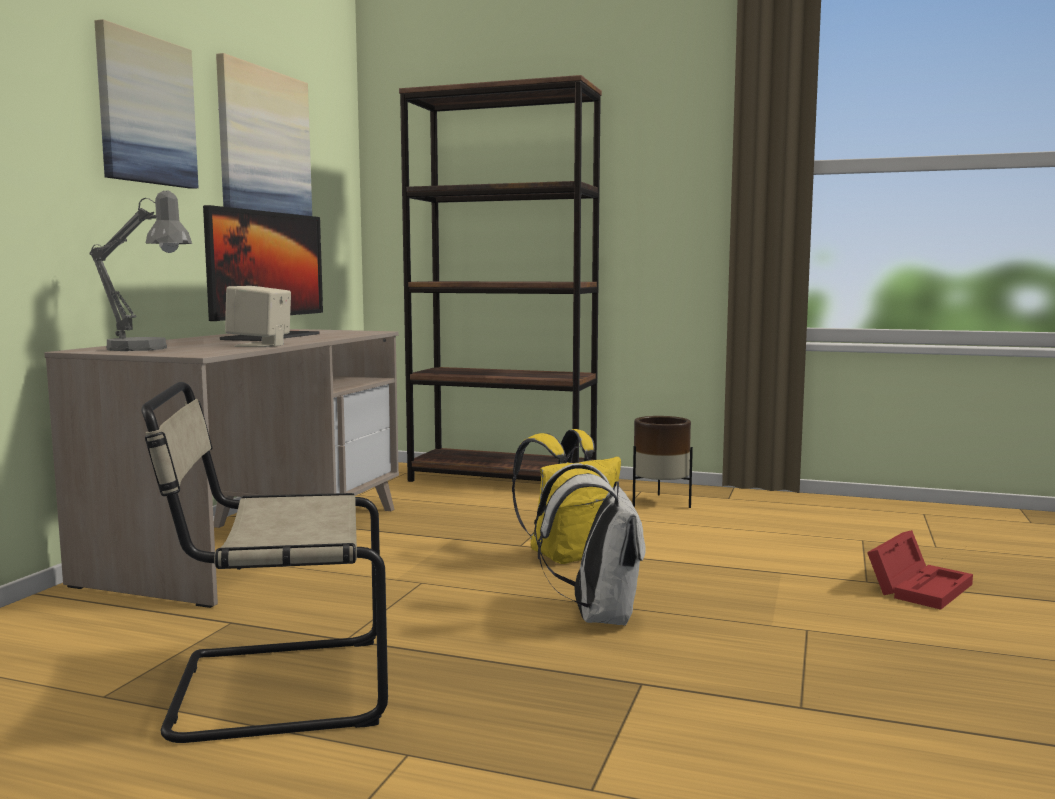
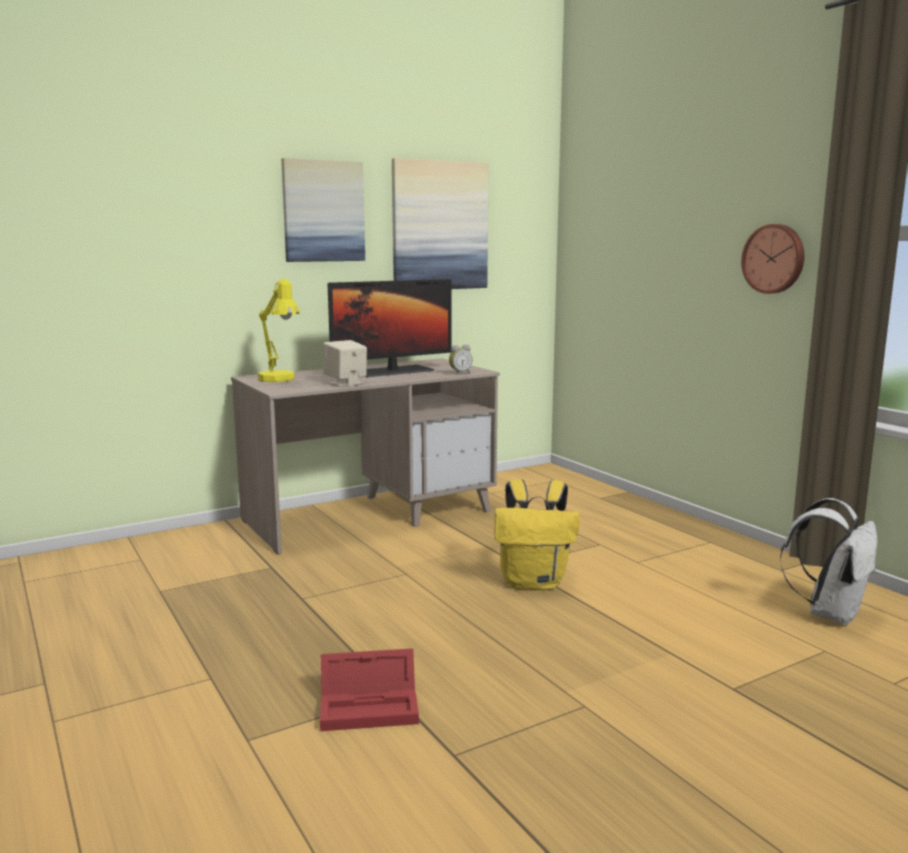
camera: 40 degrees right, 5 degrees up
(148, 349) = (280, 380): grey table lamp -> yellow table lamp
(272, 689) = (222, 615): beige chair -> none
(360, 333) = (460, 373): none -> alarm clock
(503, 480) = (615, 503): brown bookcase -> none
(596, 616) = (460, 636): white backpack -> white backpack (830, 613)
(661, 502) = (705, 558): brown planter -> none
(667, 197) = (774, 259): none -> wall clock
(919, 587) = (774, 712): red storage box -> red storage box (372, 705)

